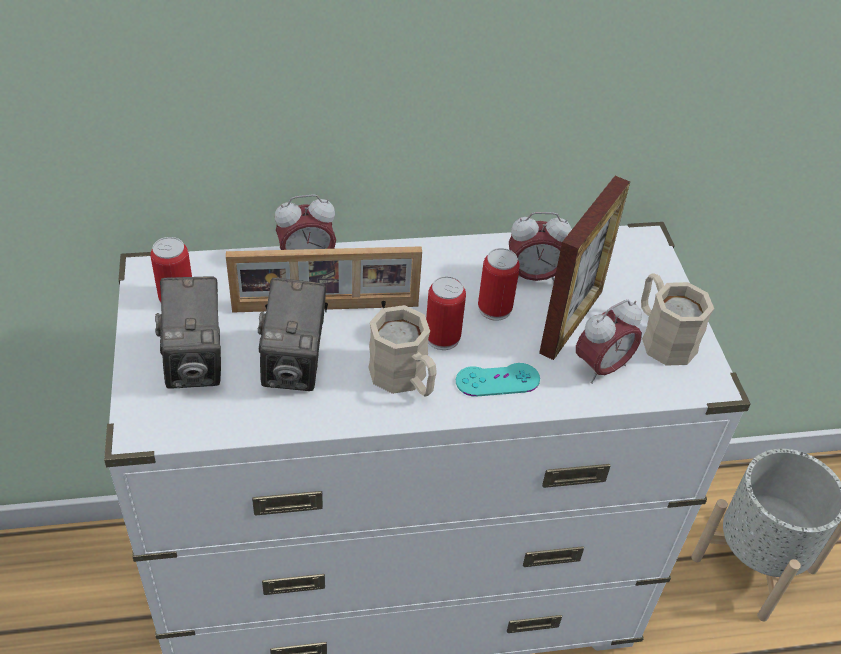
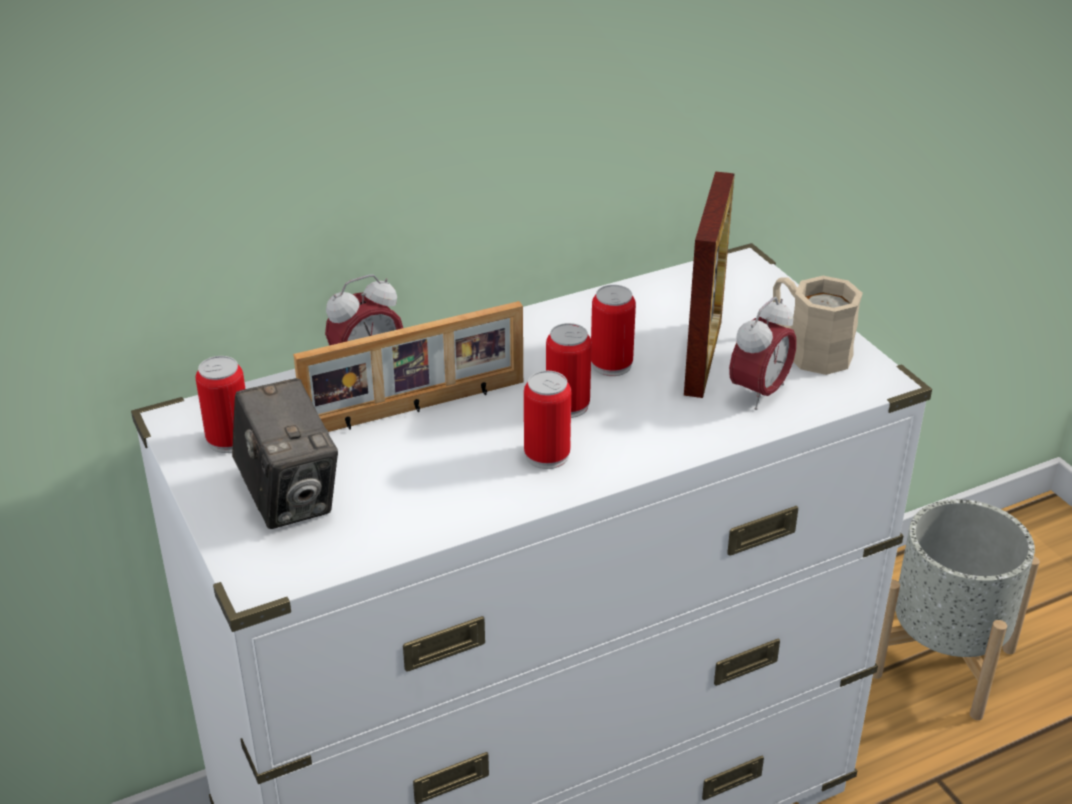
camera: 15 degrees left, 10 degrees down
(294, 365) = (410, 472): camera -> none
(405, 379) = (547, 455): beige mug -> can
(497, 380) = (651, 431): turquoise game controller -> none
(533, 277) = (637, 325): alarm clock -> none

